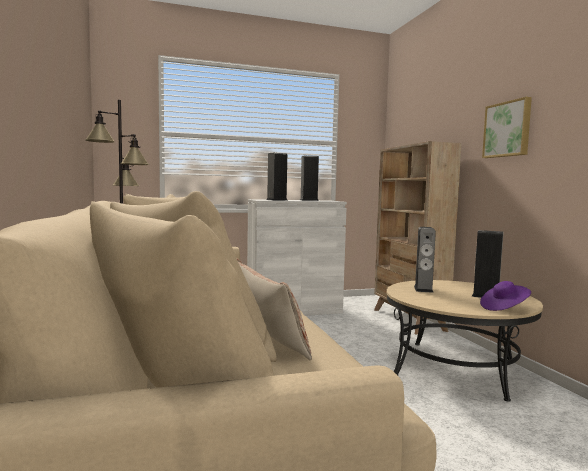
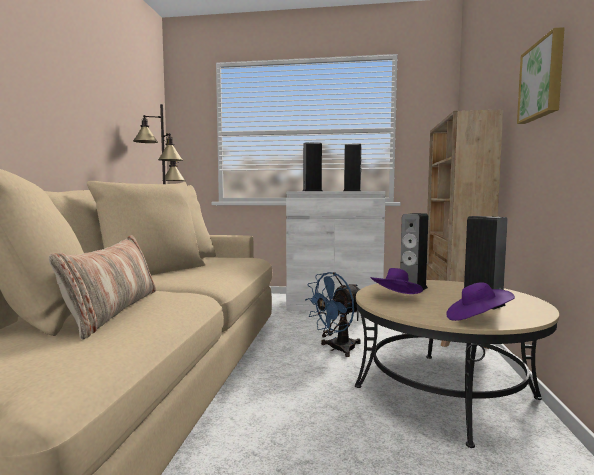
camera: 25 degrees right, 0 degrees up
(344, 348) = (337, 349): none -> blue fan
(427, 297) = (396, 298): none -> purple hat

